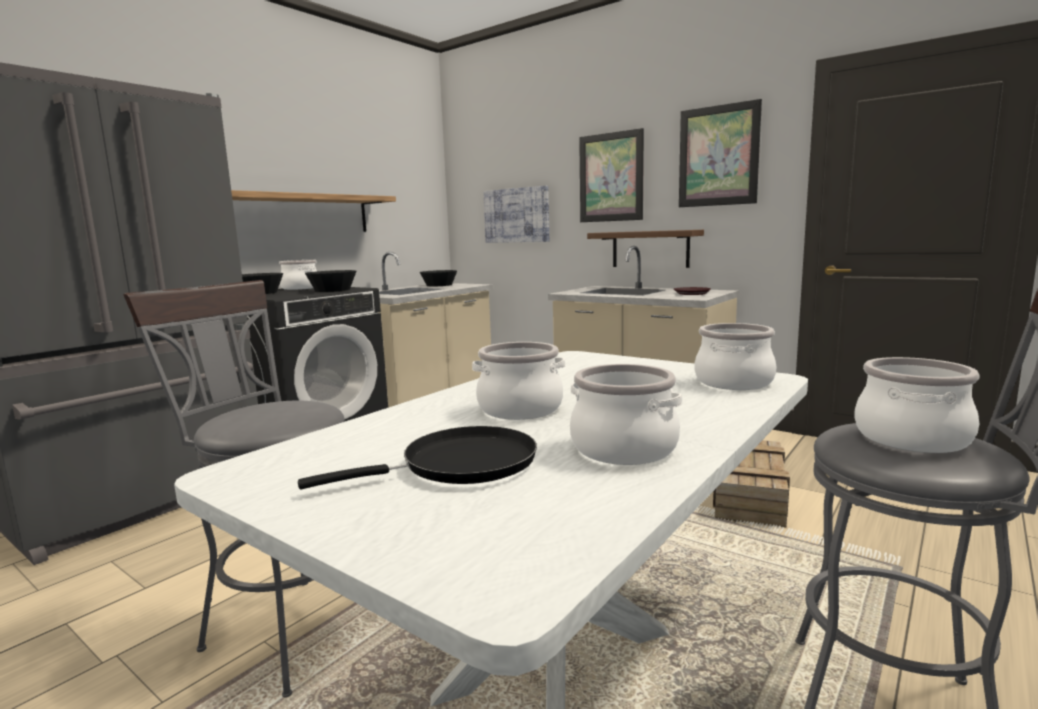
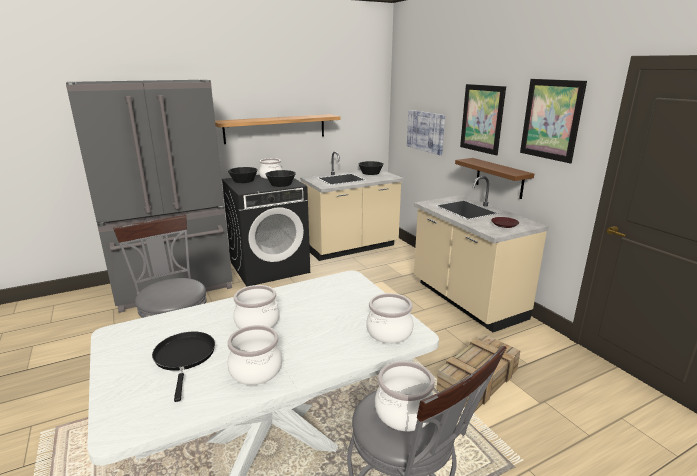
camera: 25 degrees right, 10 degrees up
(460, 465) = (185, 357): black frying pan -> black frying pan turned 105 degrees counterclockwise

